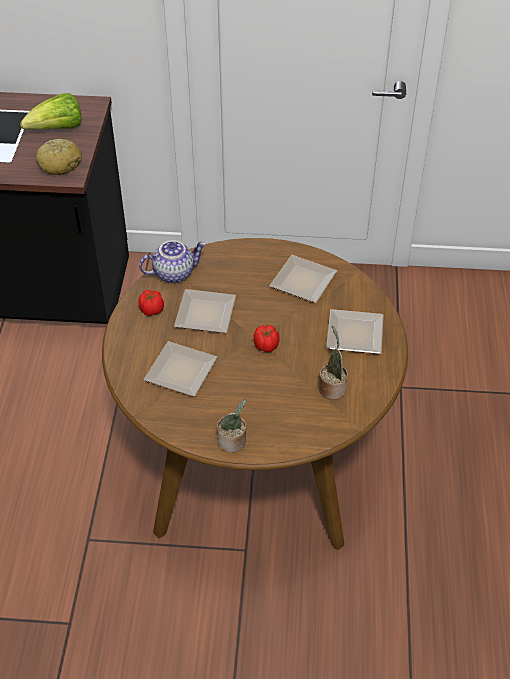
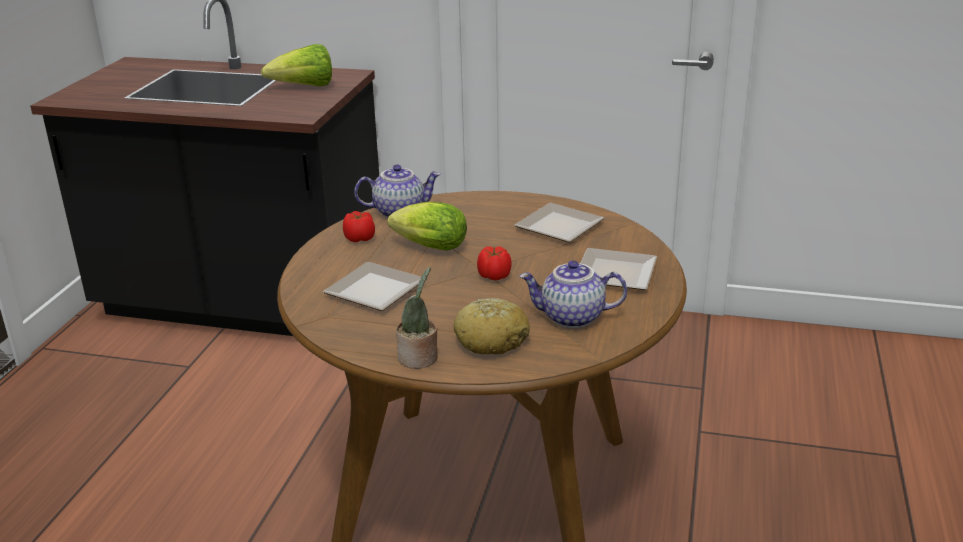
camera: 10 degrees right, 20 degrees down
(60, 164) = (295, 108): bread -> bread (491, 340)
(207, 315) = (427, 247): plate -> lettuce
(332, 387) = (571, 318): potted plant -> teapot

